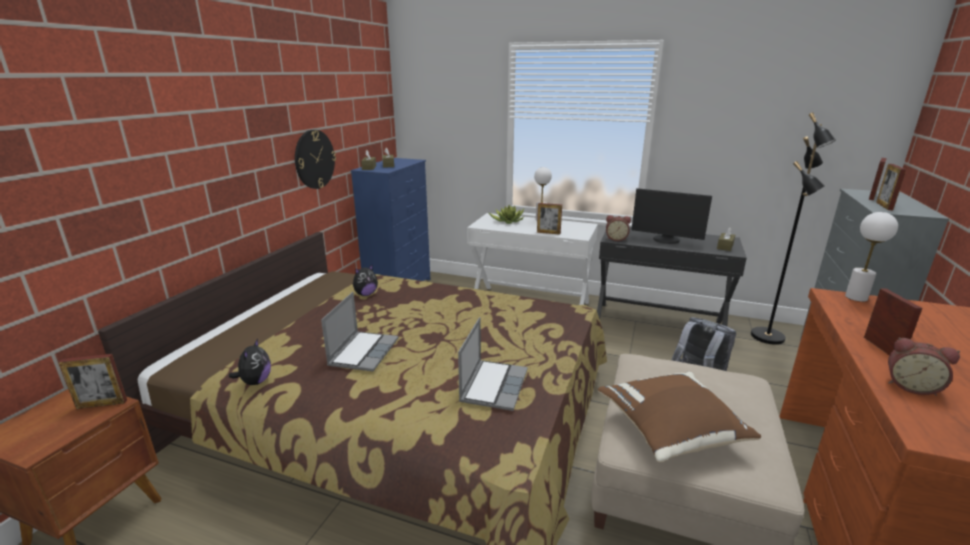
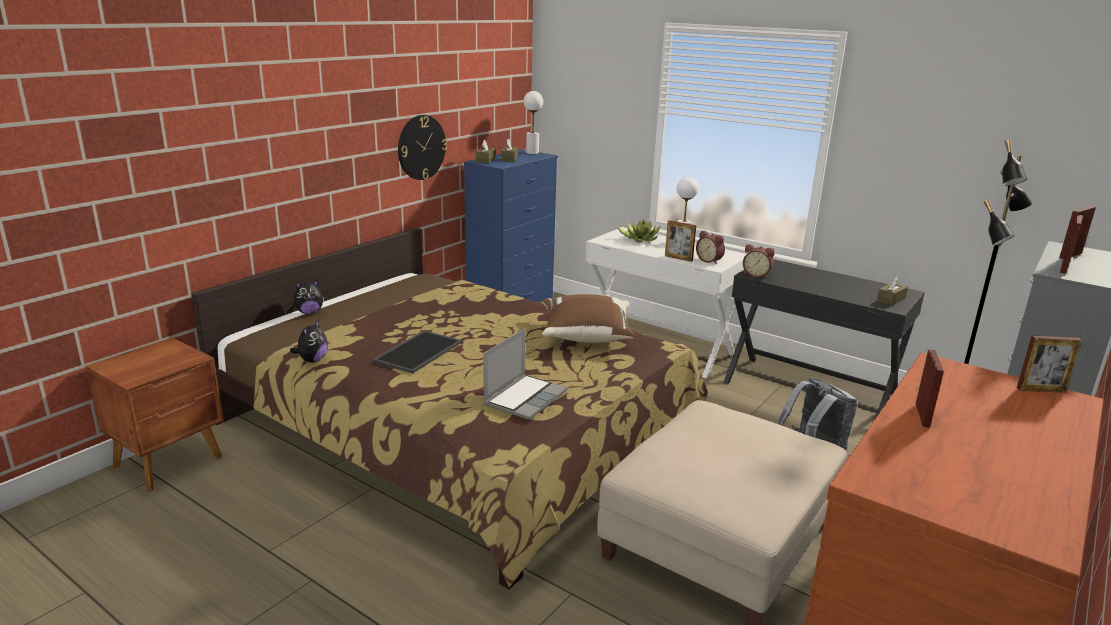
camera: 15 degrees right, 0 degrees up
(102, 404) = (185, 356): picture frame -> picture frame (1041, 390)
(363, 352) = (418, 351): laptop -> tray
(365, 294) = (446, 300): plush toy -> plush toy (309, 312)
(666, 240) = (820, 283): monitor -> none
(671, 432) = (687, 470): brown pillow -> brown pillow (585, 336)
(856, 297) = (964, 368): white table lamp -> white table lamp (532, 153)
(910, 386) = (905, 447): alarm clock -> alarm clock (710, 260)

